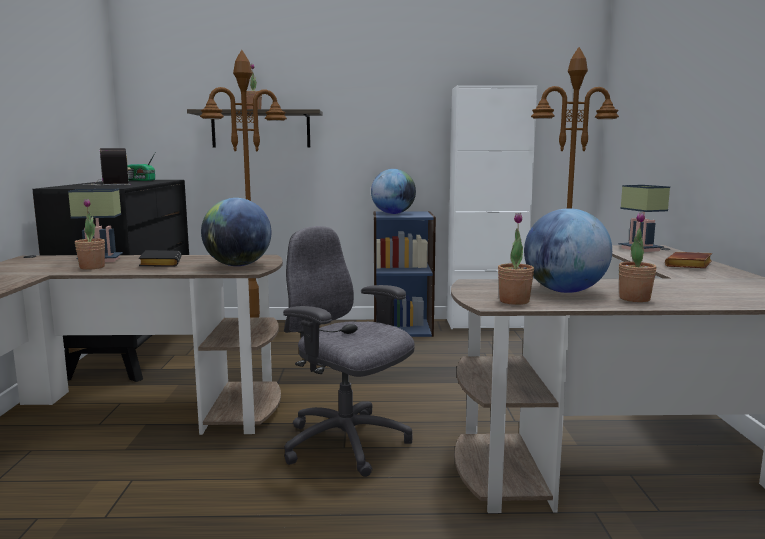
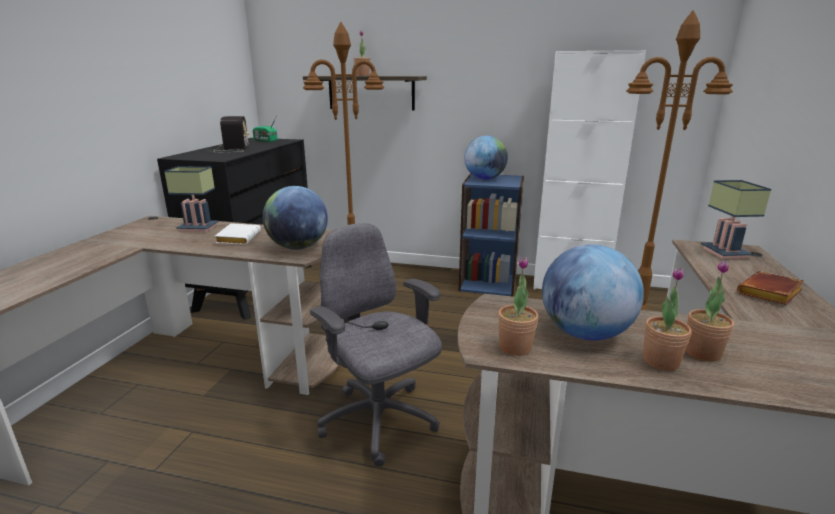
camera: 15 degrees right, 10 degrees up
(92, 267) = (182, 239): potted plant -> potted plant (702, 353)
(159, 263) = (238, 238): black book -> white book

